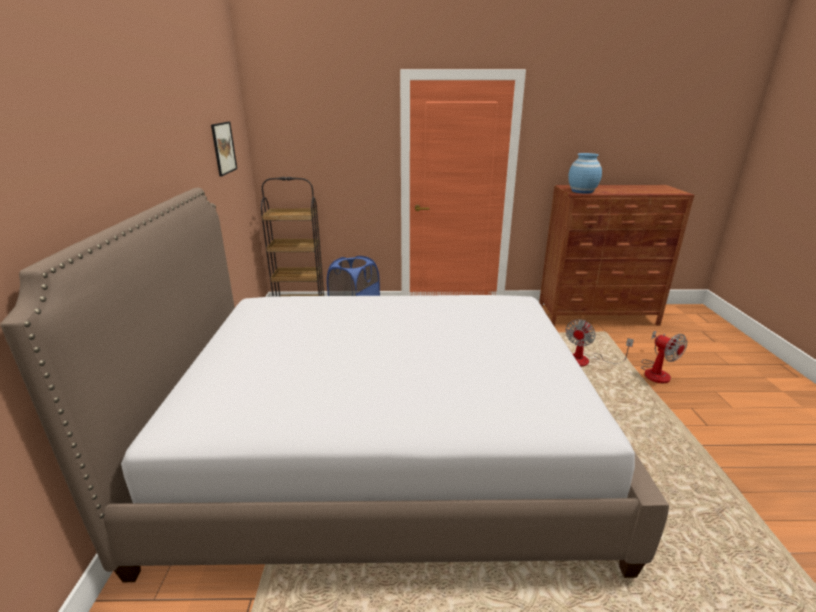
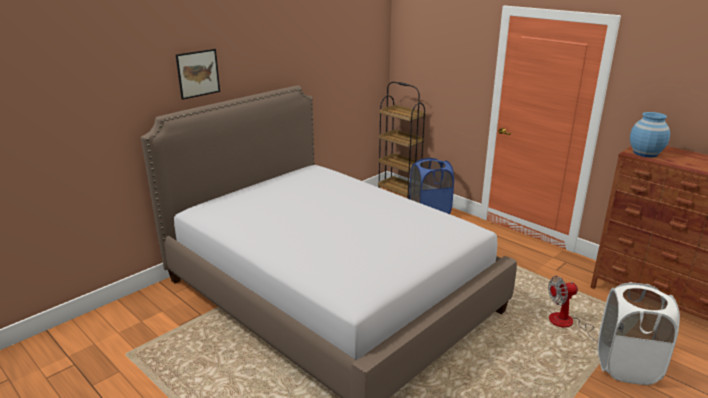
camera: 45 degrees right, 0 degrees up
(223, 148) = (349, 57): picture -> picture (198, 73)
(656, 371) = (627, 366): fan -> white laundry basket

